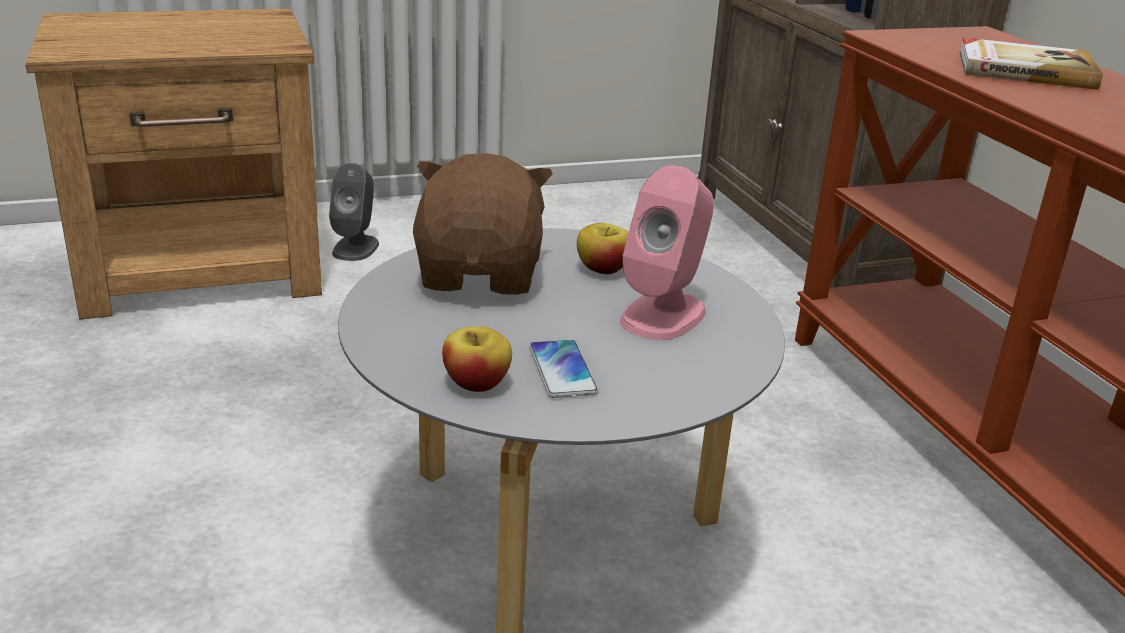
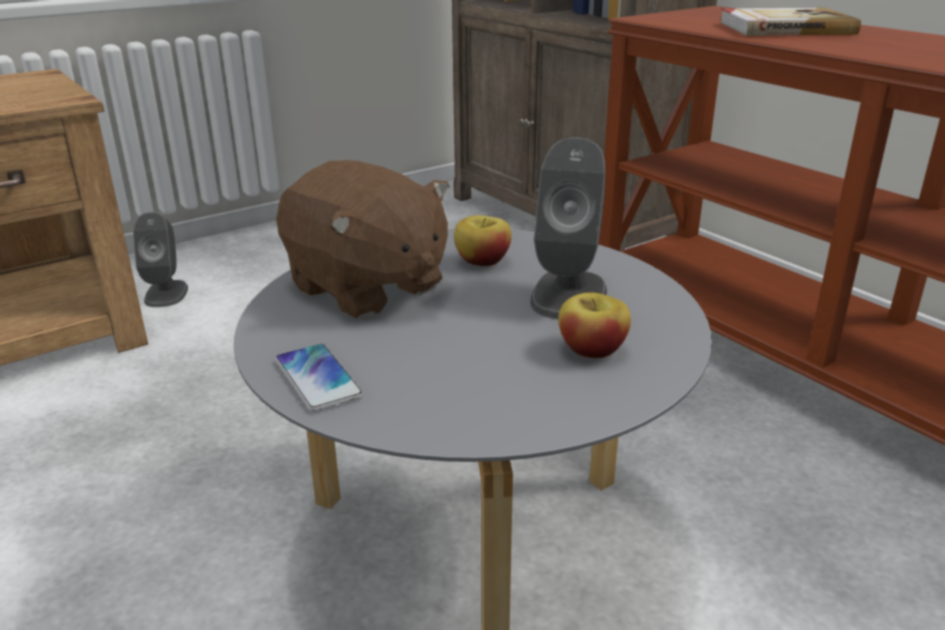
camera: 15 degrees left, 0 degrees up
(476, 383) = (430, 404): apple -> apple (592, 350)
(481, 274) = (366, 288): brown plush toy -> brown plush toy turned 150 degrees clockwise
(562, 370) = (510, 370): phone -> phone (318, 378)
(663, 315) = (569, 294): pink speaker -> grey speaker

